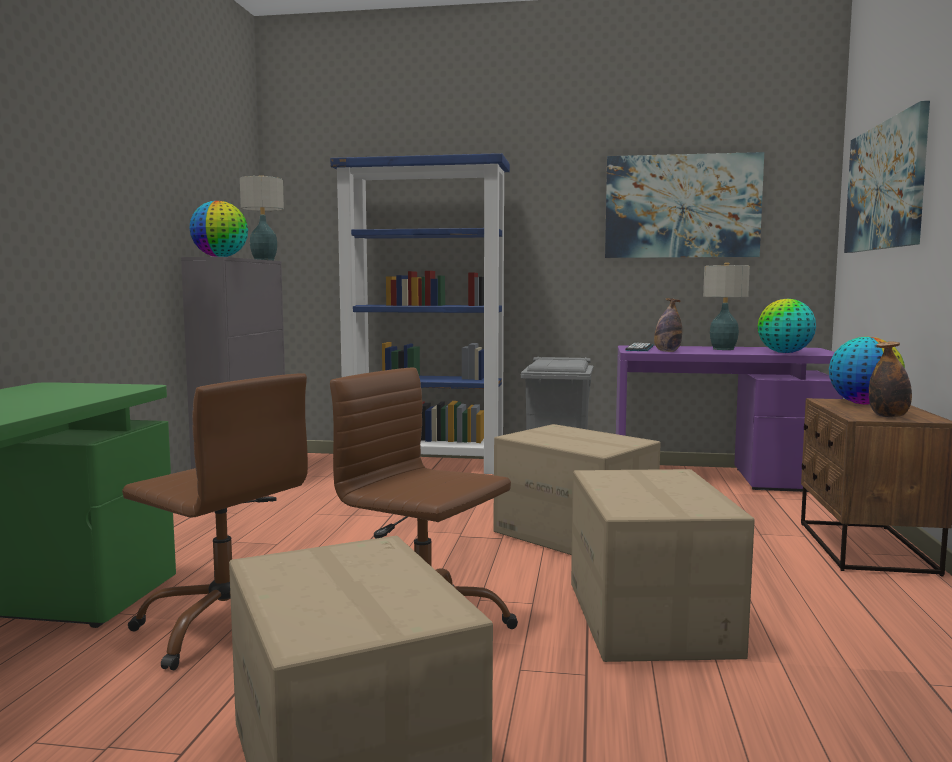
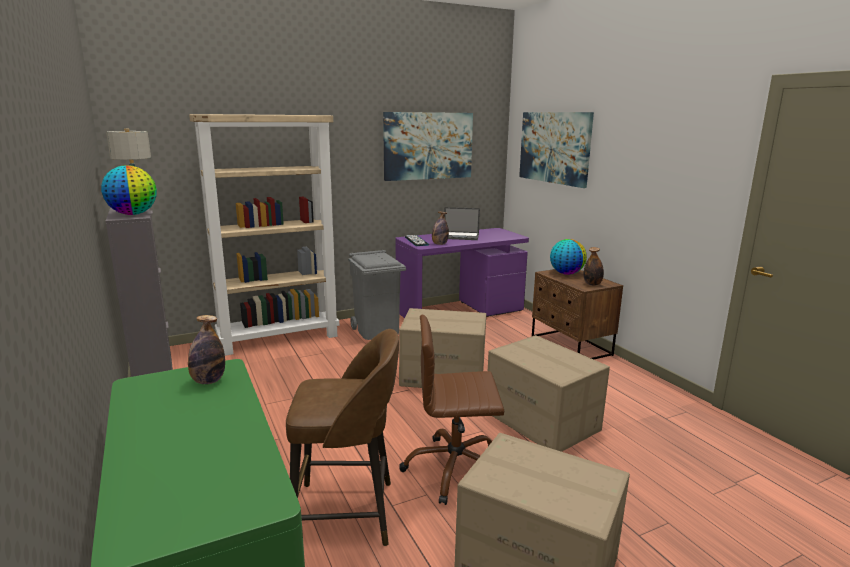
camera: 35 degrees left, 10 degrees up
(96, 390) = (208, 381): none -> bottle
(227, 626) = (347, 513): brown office chair -> brown stool
(426, 465) = (279, 338): blue bookcase -> beige bookcase
(724, 349) = (460, 236): table lamp -> laptop
(785, 353) = (498, 238): globe -> none

